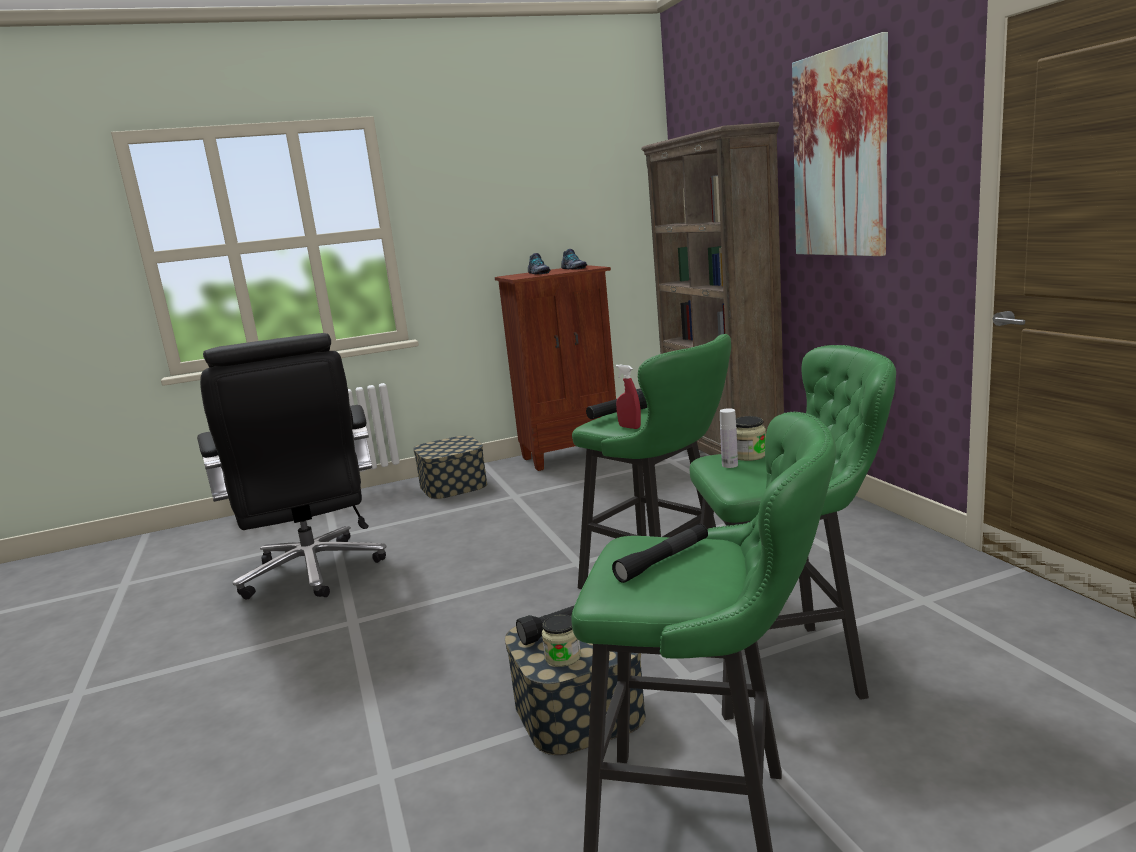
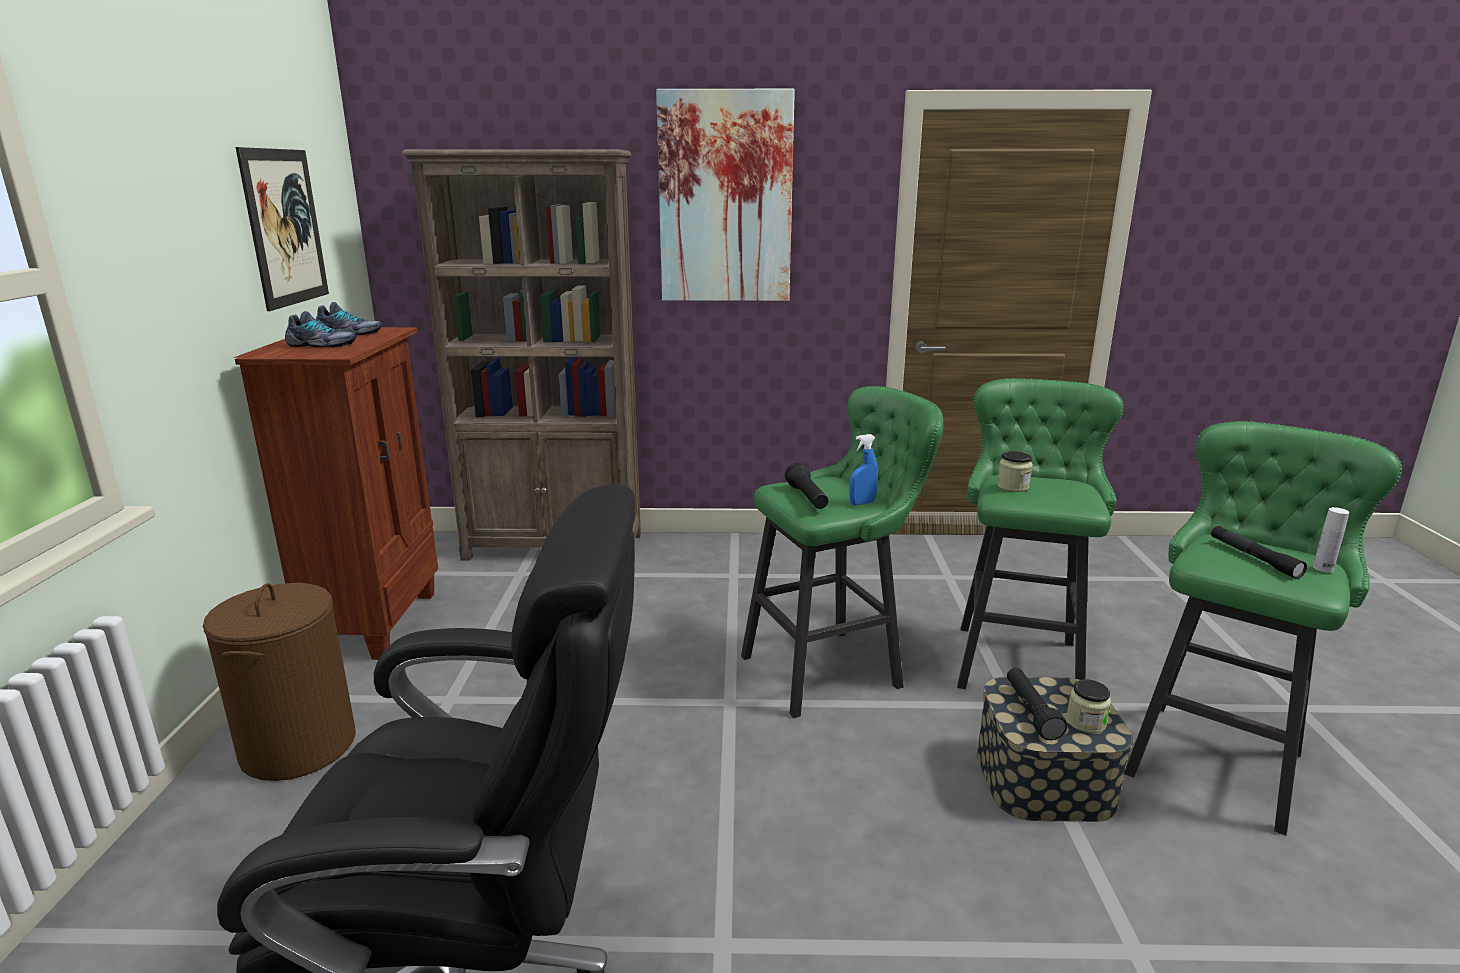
camera: 70 degrees left, 5 degrees up
(453, 485) = (299, 746): storage box -> brown laundry basket
(573, 203) = (285, 227): none -> picture
(629, 427) = (862, 503): red spray bottle -> blue spray bottle
(729, 465) = (1034, 496): white bottle -> white bottle (1323, 568)

